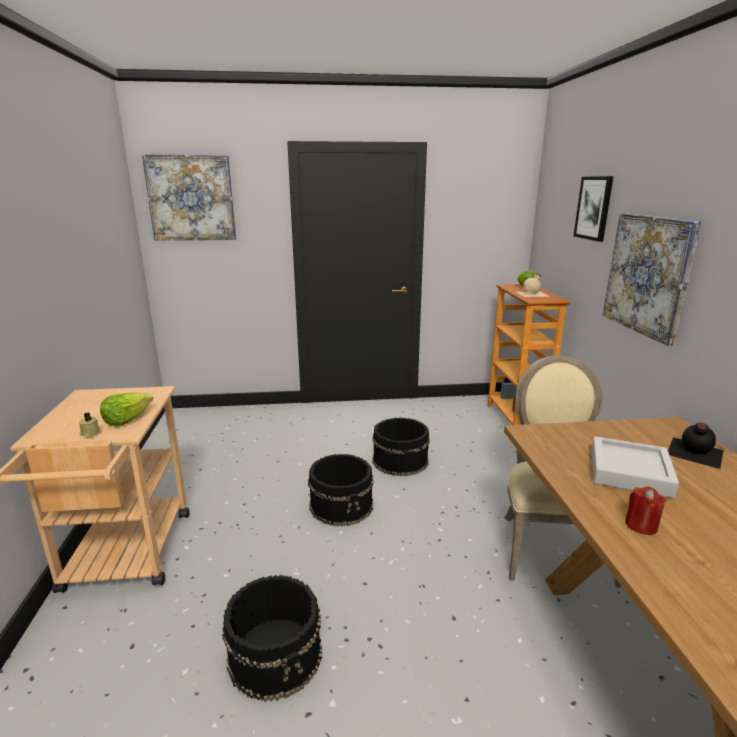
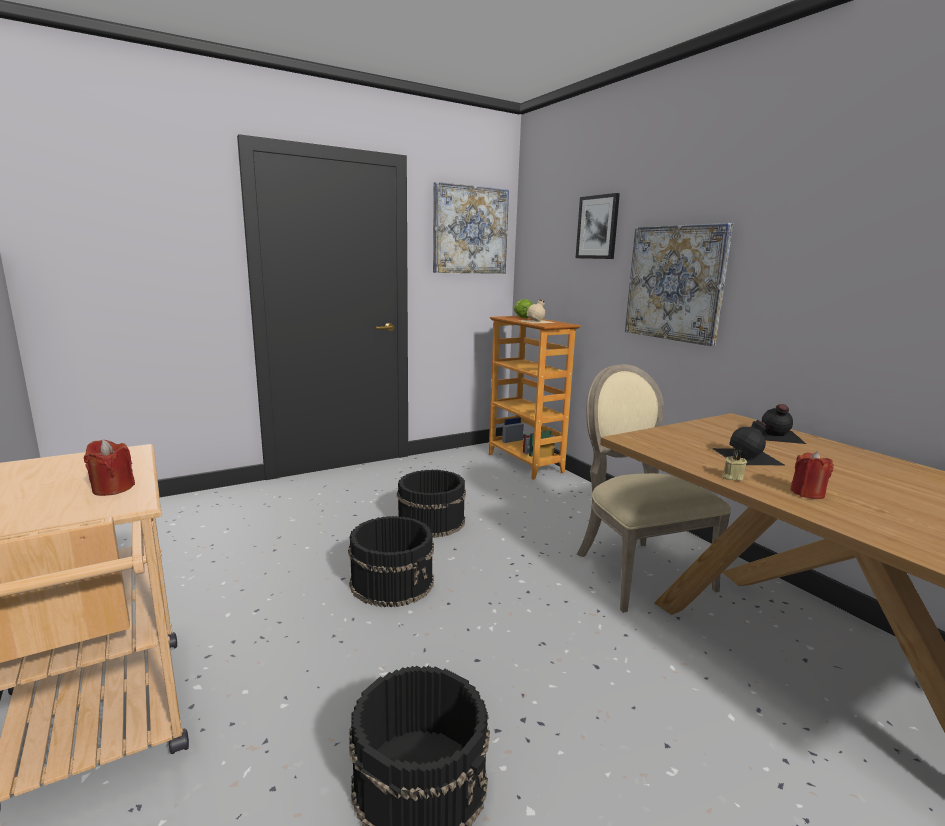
camera: 25 degrees left, 5 degrees down
(90, 433) = (61, 514): beige candle -> beige candle (732, 477)
(127, 419) = (113, 488): lettuce -> red candle
(191, 198) = (93, 199): picture -> picture (470, 230)
(629, 472) = (748, 456): grey tray -> black bottle

